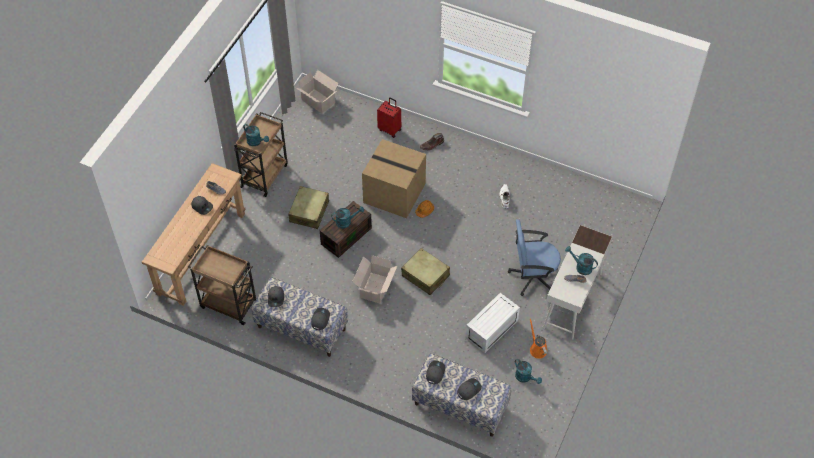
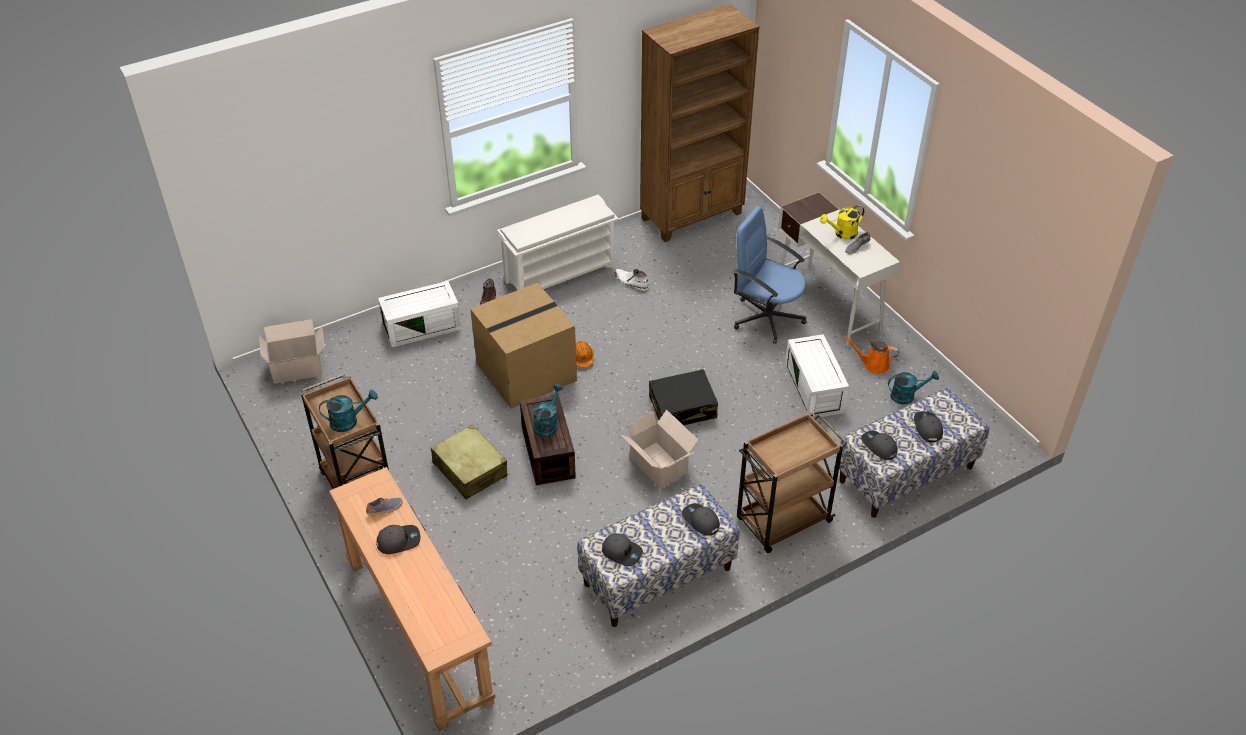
camera: 55 degrees left, 10 degrees down
(228, 304) = (541, 643): brown cart -> brown cart (782, 521)
(390, 129) = (422, 326): red suitcase -> white storage box
(425, 276) = (683, 408): beige suitcase -> black suitcase
(483, 161) = (560, 273): none -> white shoe rack
(532, 276) = (766, 317): blue office chair -> blue office chair turned 90 degrees clockwise
(581, 267) = (842, 234): turquoise watering can -> yellow watering can
(591, 193) = (692, 216): none -> brown bookcase

